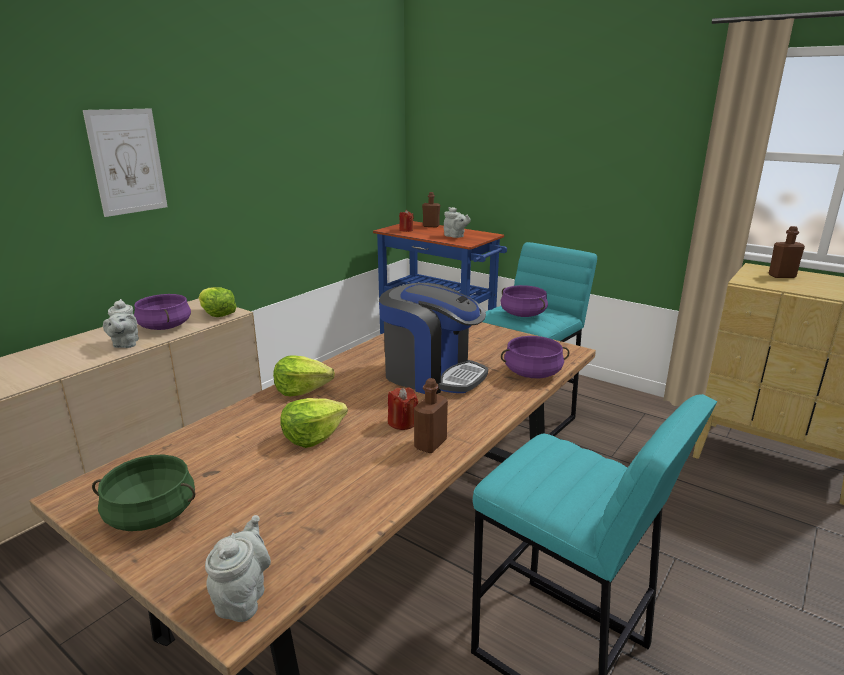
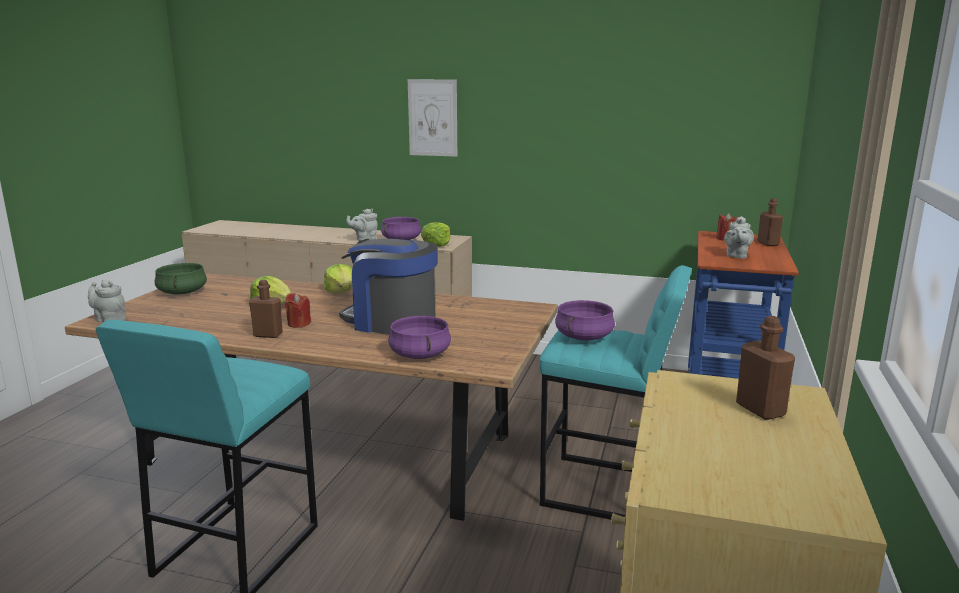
camera: 70 degrees right, 5 degrees down
(243, 597) = (109, 319): grey teapot -> grey teapot turned 135 degrees counterclockwise
(432, 375) = (391, 321): coffee machine -> coffee machine turned 105 degrees clockwise

